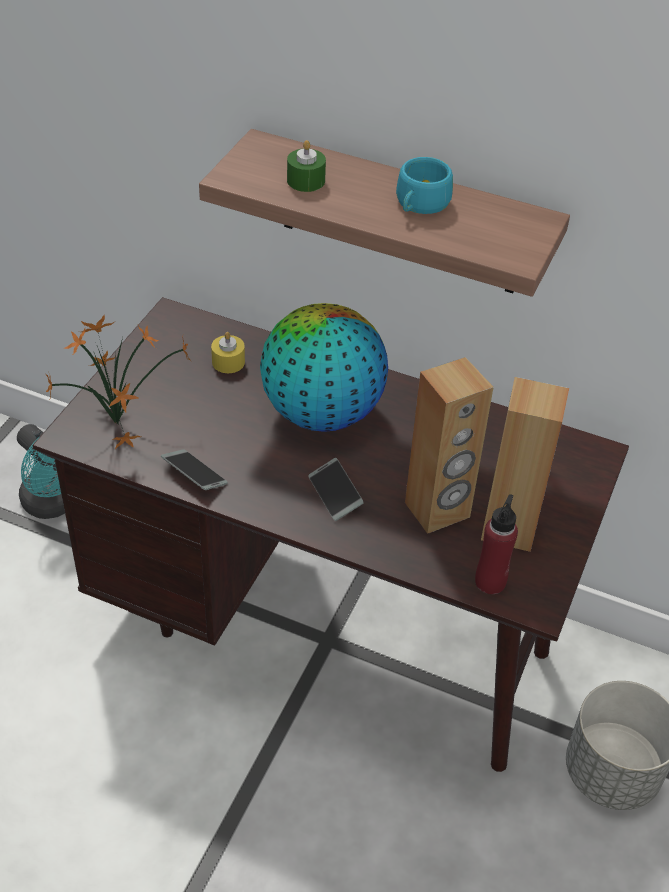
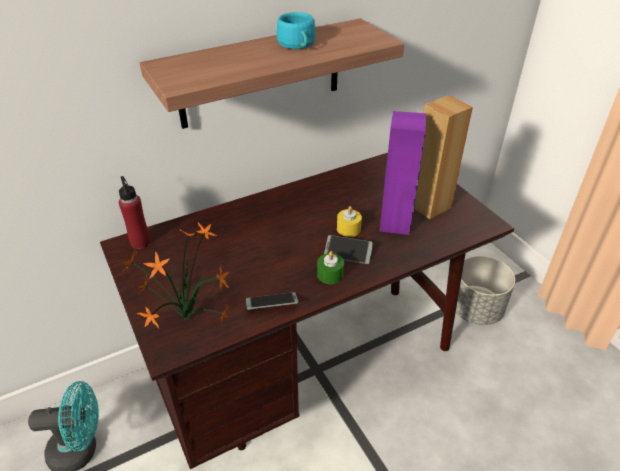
camera: 50 degrees left, 5 degrees down
(228, 362) = (194, 242): yellow candle -> yellow candle (348, 229)
(306, 180) = (223, 65): green candle -> green candle (330, 274)
(321, 413) = (280, 226): globe -> none
(437, 510) = (396, 223): brown speaker -> purple speaker
(490, 581) = (461, 230): red bottle -> red bottle (140, 242)

